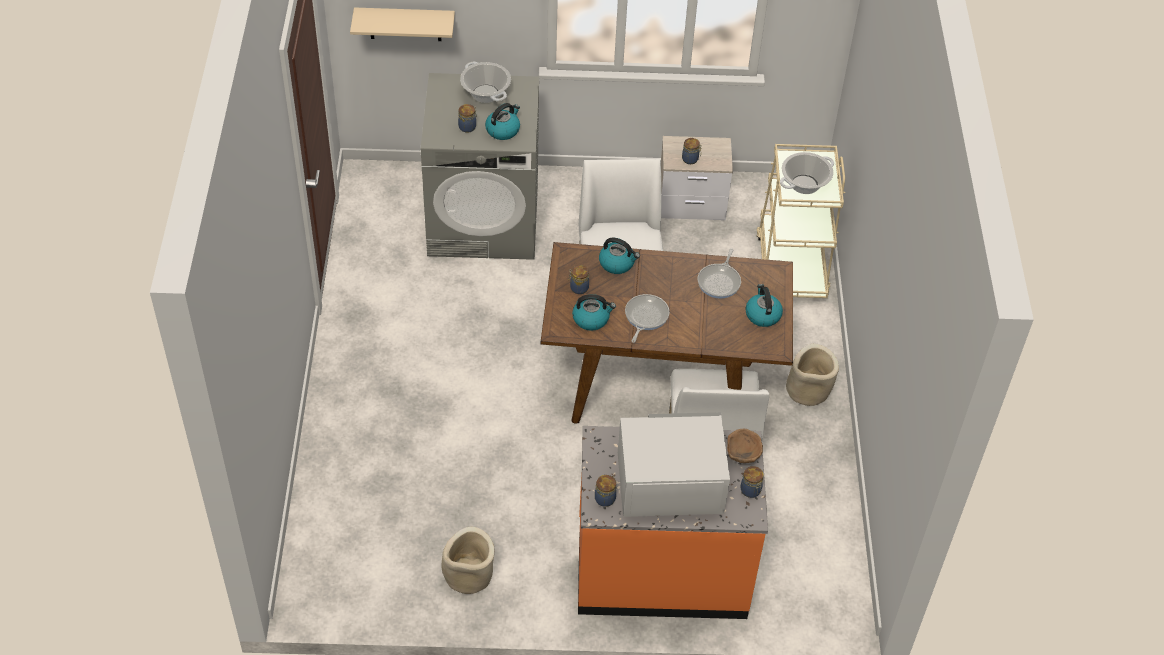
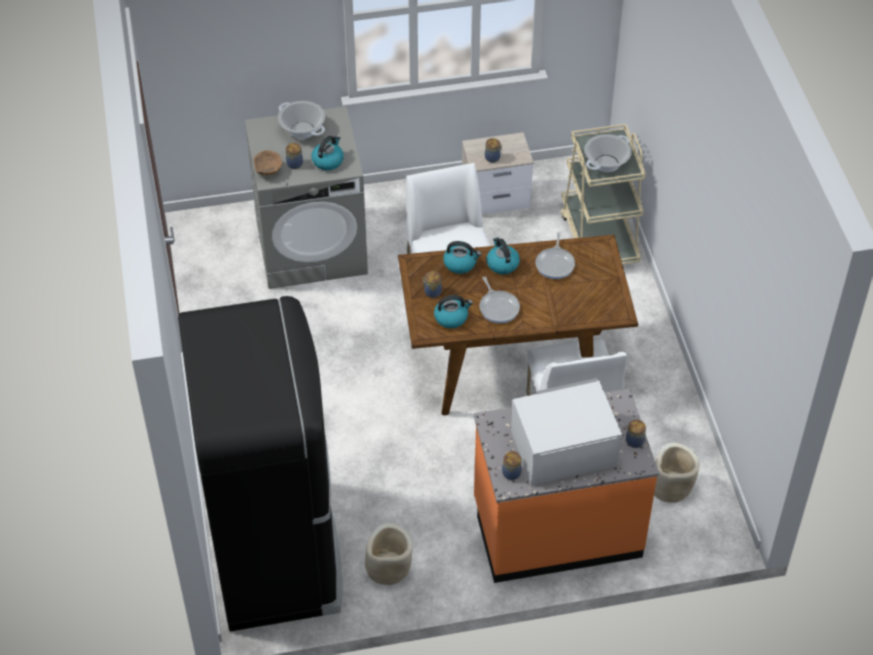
camera: 10 degrees left, 0 degrees up
(357, 534) = (277, 551): none -> black fridge
(405, 24) = (215, 78): beige shelf -> none
(645, 317) = (498, 307): frying pan -> frying pan turned 150 degrees clockwise
(743, 455) = (620, 412): brown bowl -> brown bowl (269, 171)
(762, 315) = (600, 286): kettle -> kettle (502, 264)
(807, 391) = (643, 348): beige planter -> beige planter (670, 488)

